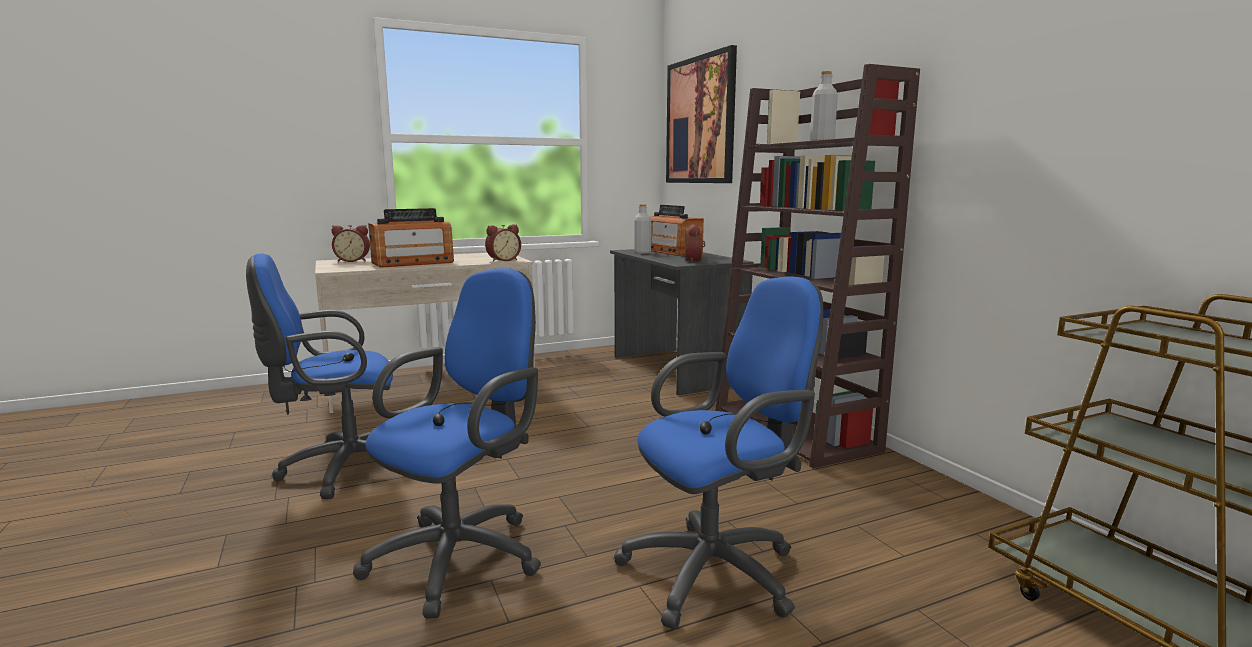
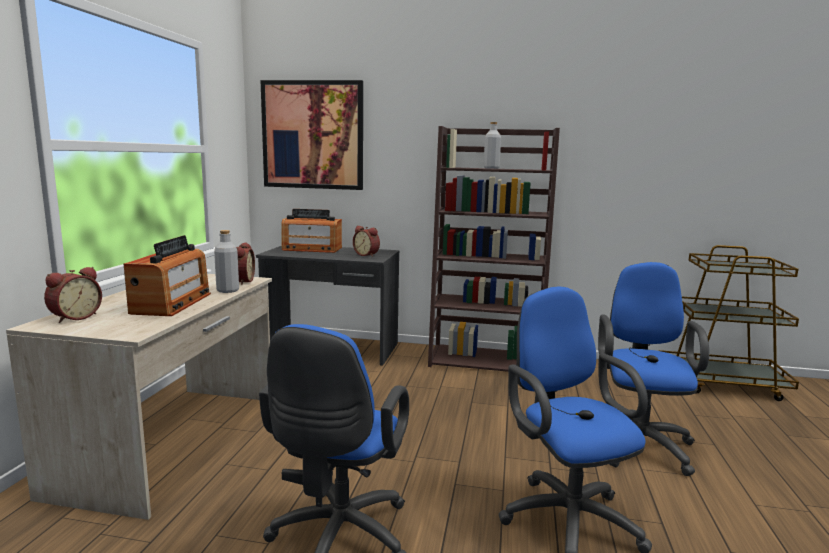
camera: 55 degrees left, 0 degrees up
(642, 252) = (295, 253): grey bottle -> grey bottle (227, 290)

